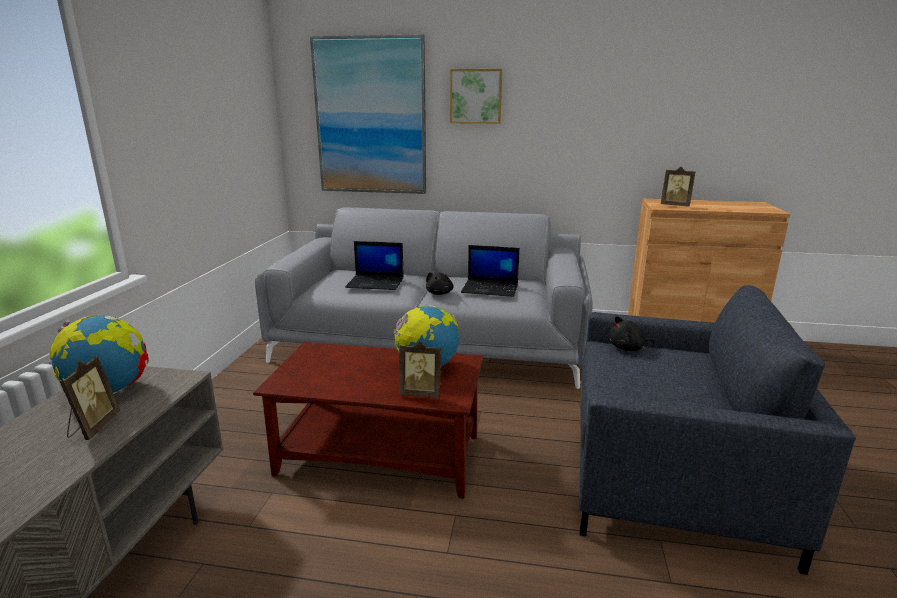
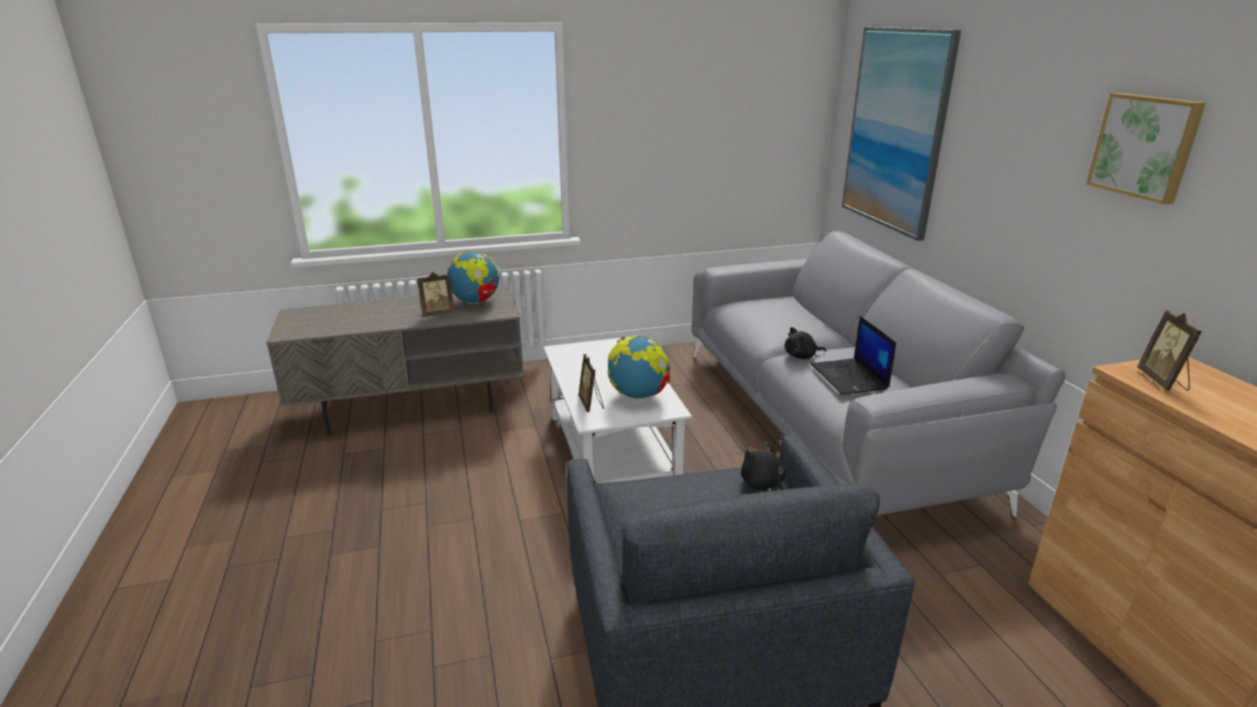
camera: 65 degrees right, 5 degrees up
(376, 283) = (778, 321): laptop -> none
(381, 454) = (612, 454): brown coffee table -> white coffee table
(476, 96) = (996, 122): picture -> picture (1145, 146)

